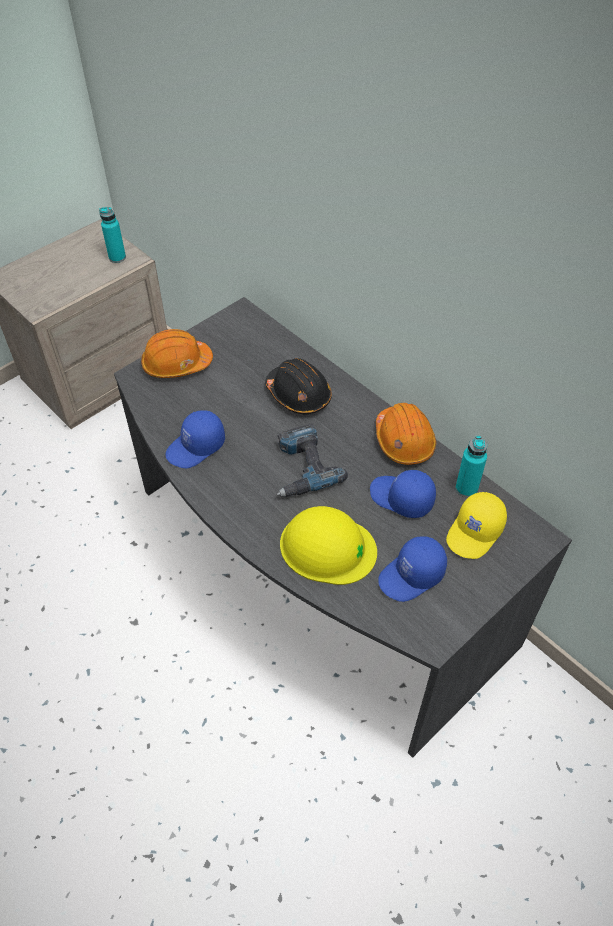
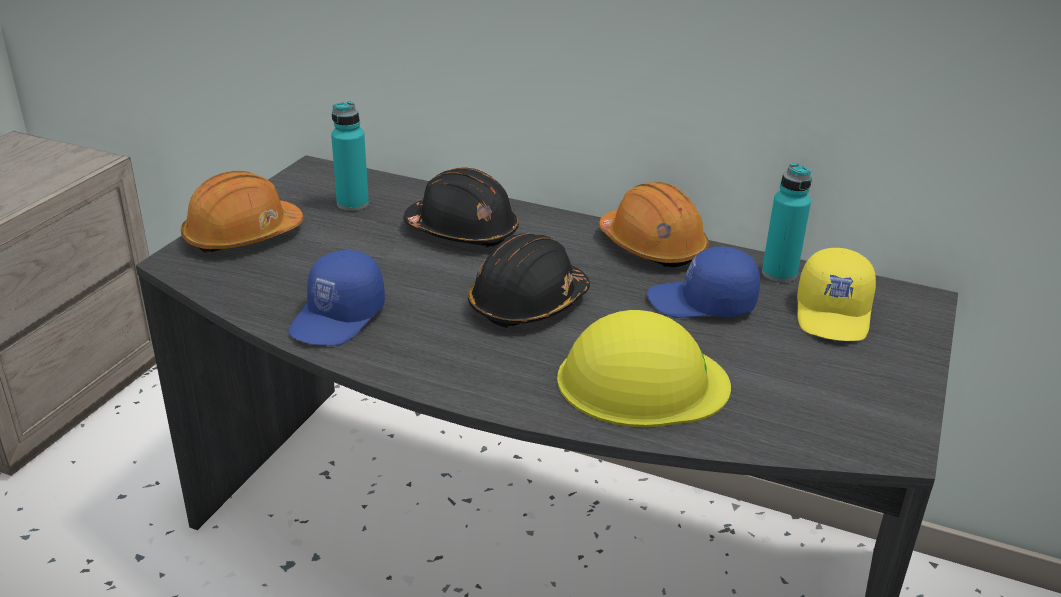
camera: 25 degrees left, 20 degrees down
(117, 257) = (64, 162): turquoise bottle -> turquoise bottle (352, 204)
(301, 467) = (528, 304): power drill -> black hard hat
(412, 576) = (795, 382): blue cap -> none

